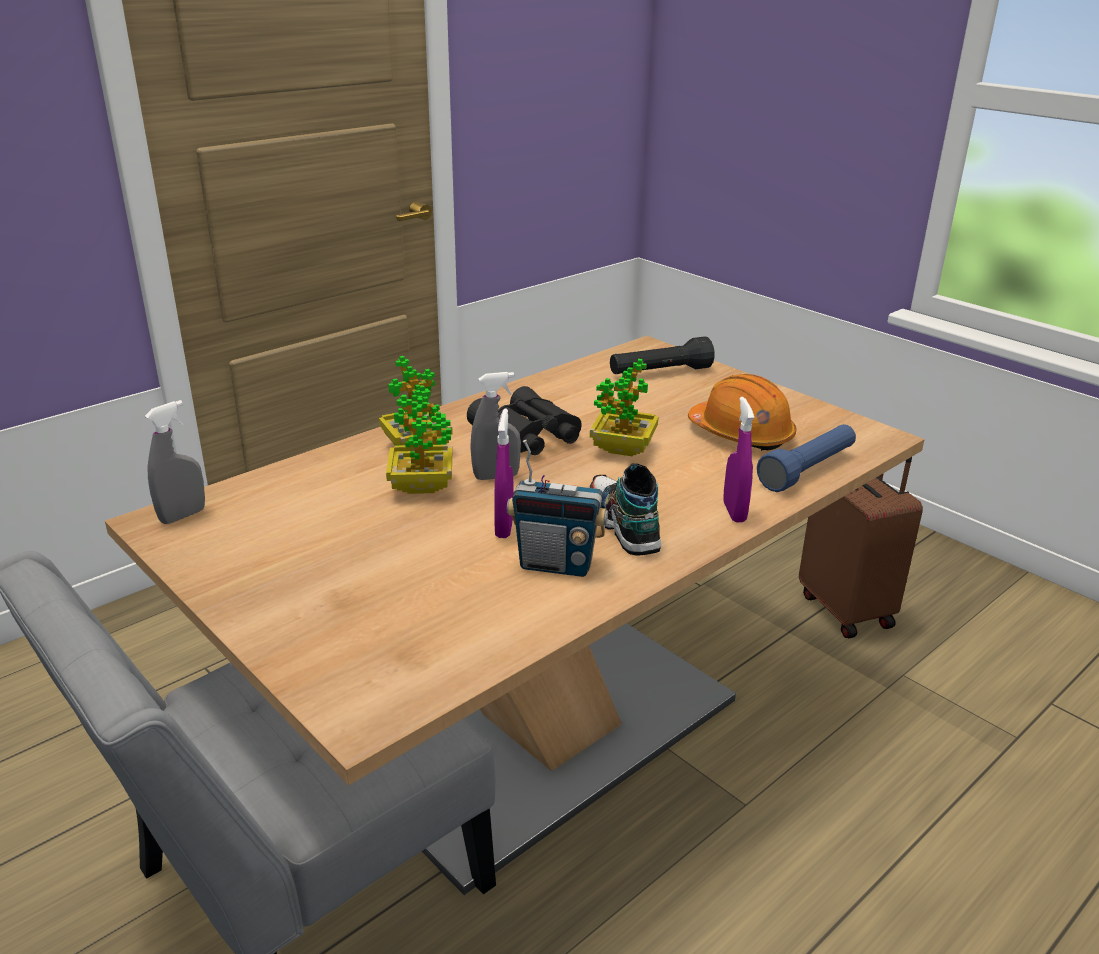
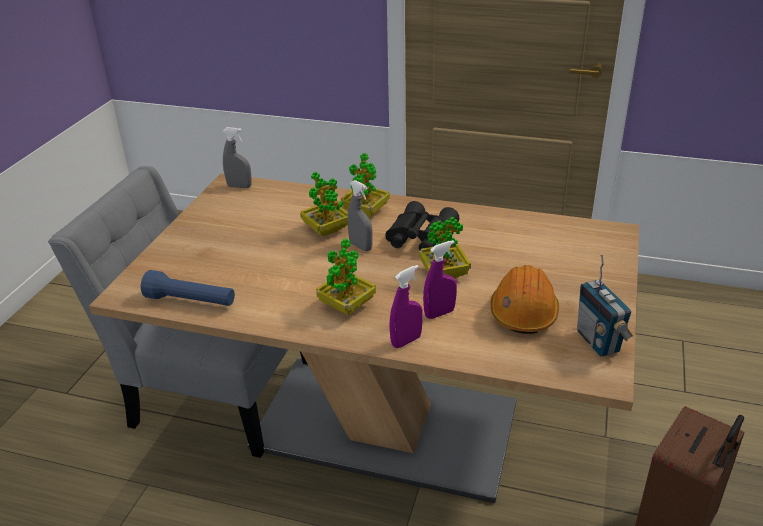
camera: 60 degrees right, 5 degrees up
(504, 527) = (309, 269): purple spray bottle -> purple spray bottle (439, 313)
(556, 564) = (286, 298): radio -> radio (598, 342)
(622, 526) = (347, 306): shoe -> potted plant
(660, 372) = (579, 250): black flashlight -> none
(808, 470) = (501, 356): blue flashlight -> blue flashlight (191, 301)

